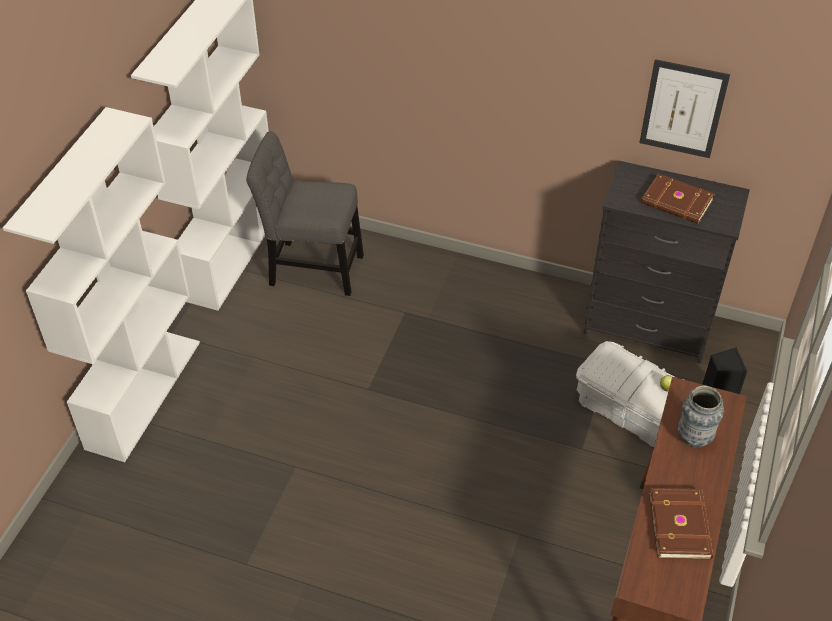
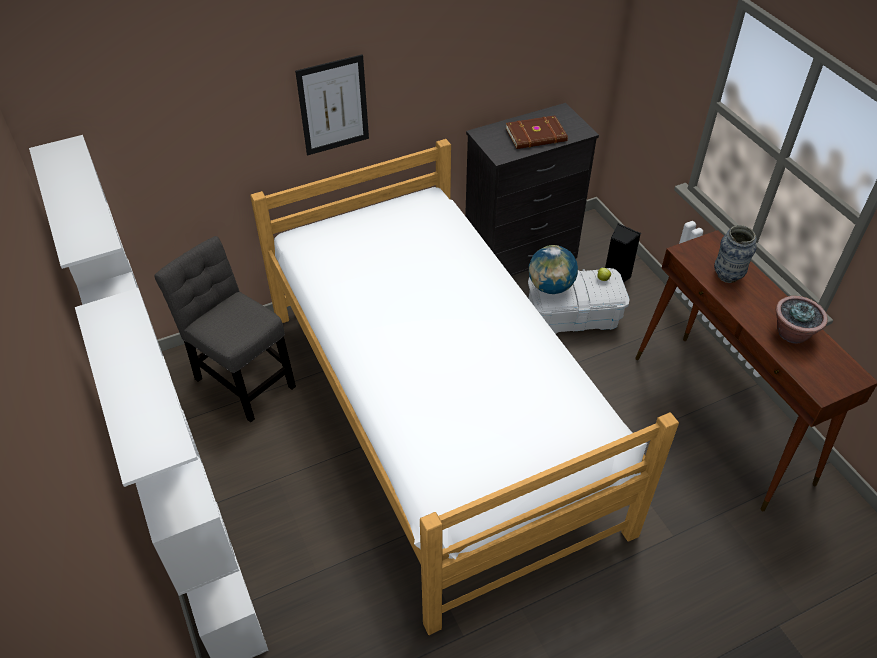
camera: 45 degrees left, 0 degrees up
(311, 268) = (242, 379): grey chair -> grey chair turned 75 degrees clockwise
(417, 401) = (439, 415): none -> bed
(608, 361) = (550, 287): none -> globe
(681, 525) = (792, 333): brown book -> potted plant
(683, 109) = (508, 58): picture -> picture (333, 105)

